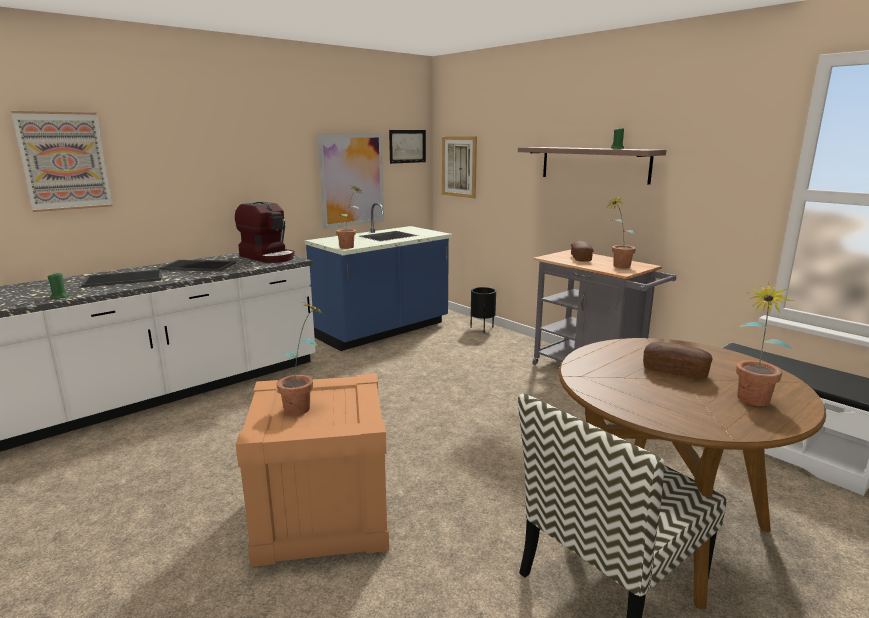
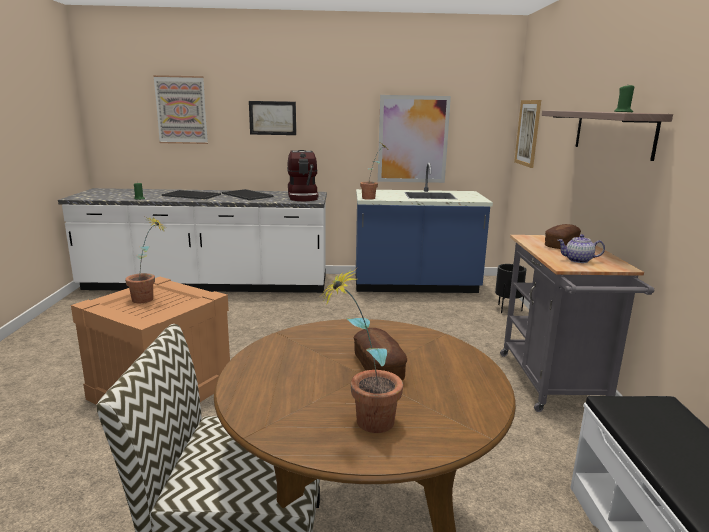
camera: 40 degrees right, 0 degrees up
(407, 146) = (483, 110): picture -> picture (272, 118)
(617, 266) = (578, 260): potted plant -> teapot

